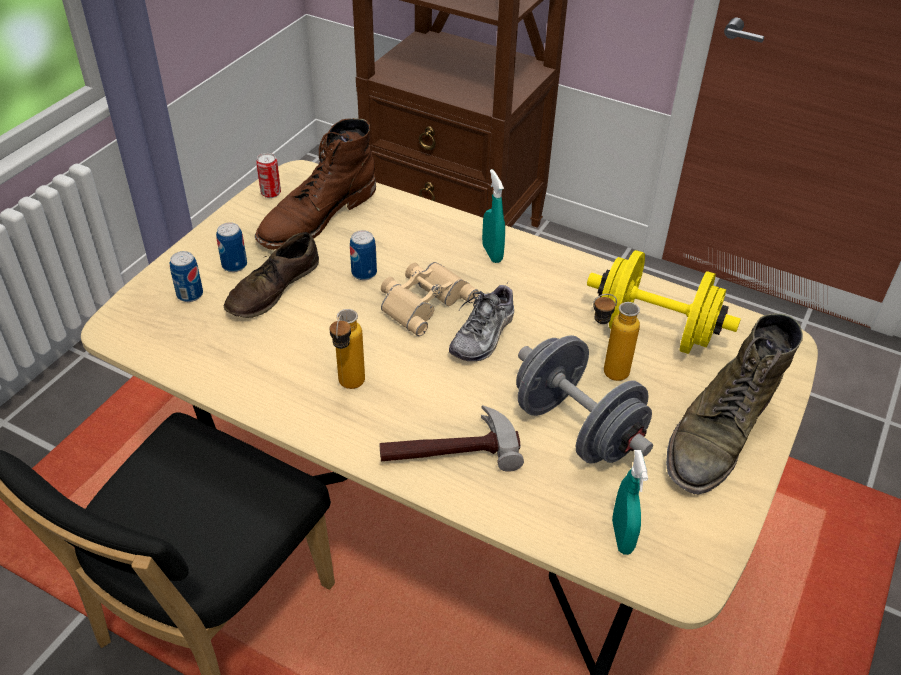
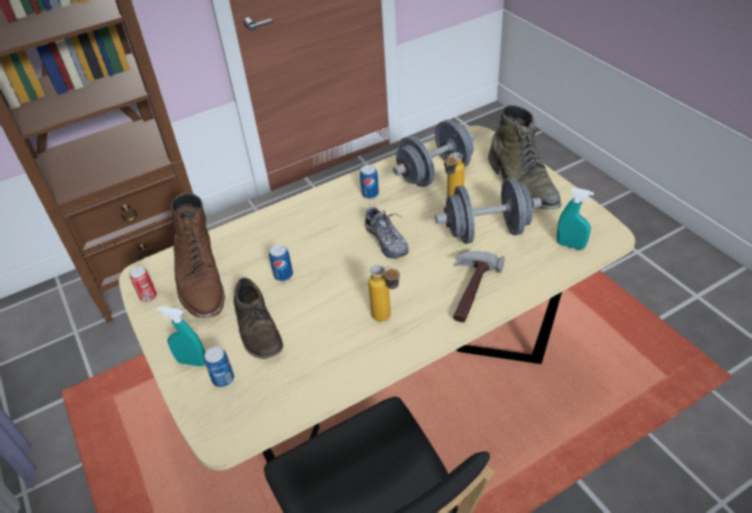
camera: 55 degrees left, 0 degrees up
(234, 265) = (213, 342): can -> can (370, 194)
(423, 301) = (334, 256): beige binoculars -> none
(492, 253) = (316, 210): turquoise spray bottle -> turquoise spray bottle (192, 362)
(654, 331) = (434, 174): yellow dumbbell -> grey dumbbell

